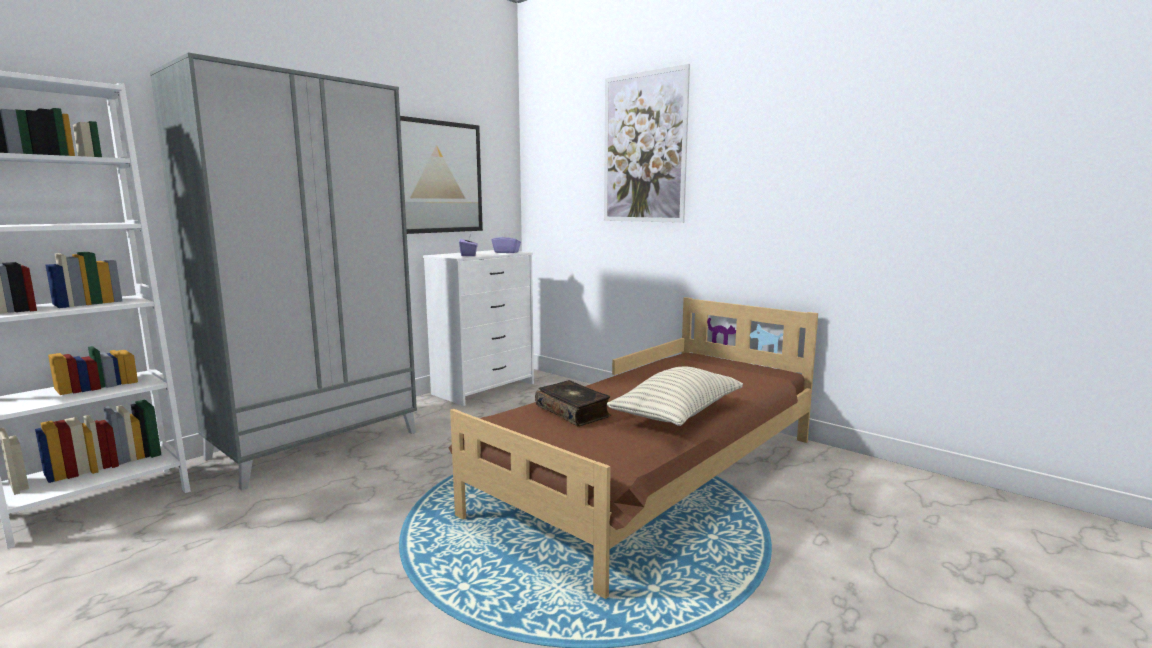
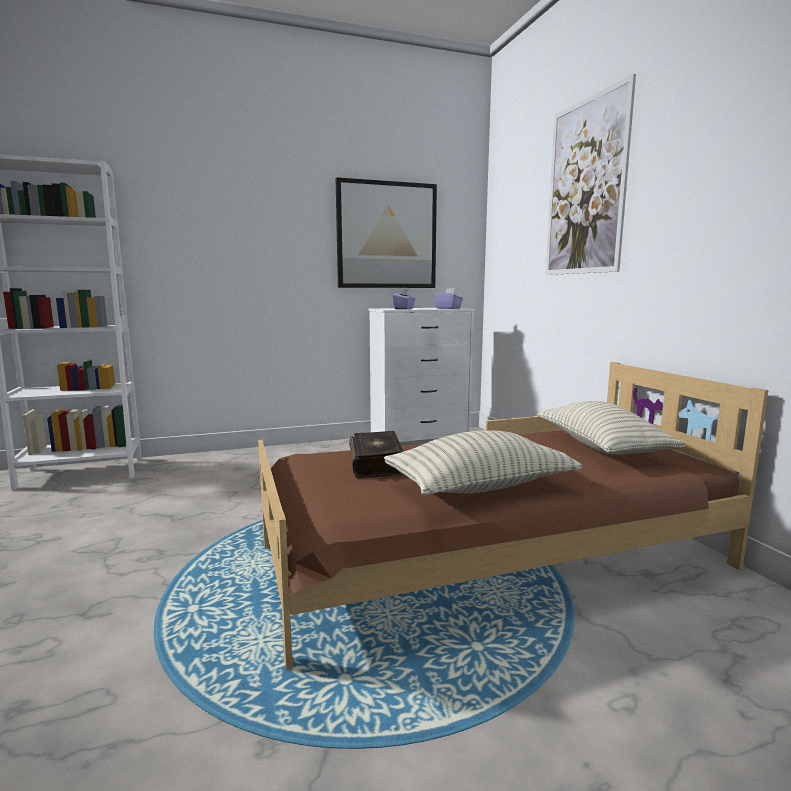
camera: 30 degrees right, 0 degrees up
(316, 444) = (244, 461): grey wardrobe -> none
(709, 369) = (601, 447): none -> pillow

